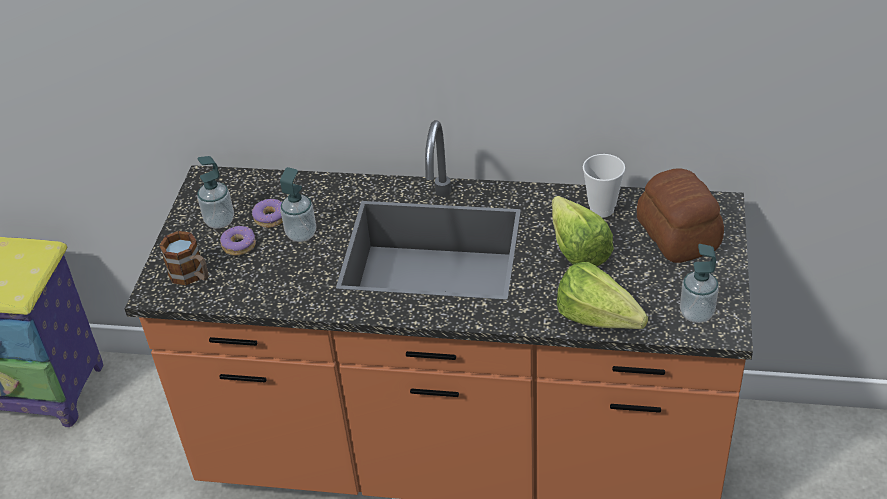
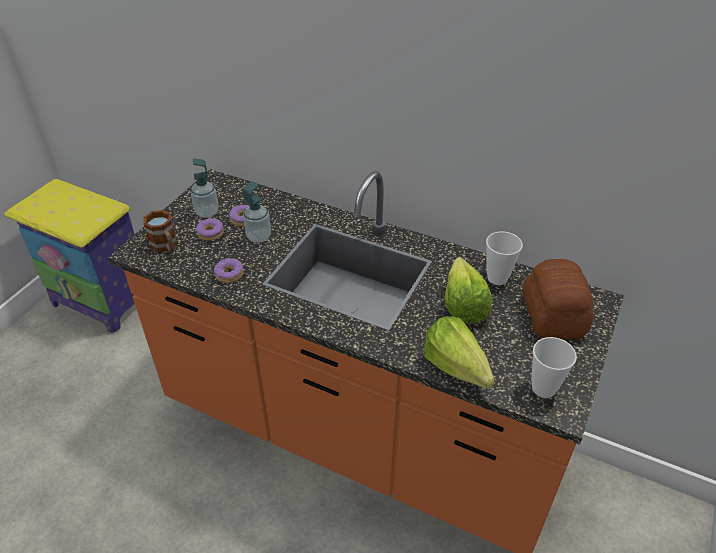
camera: 15 degrees right, 0 degrees up
(290, 288) = (229, 275): none -> donut
(696, 313) = (543, 388): soap dispenser -> cup

